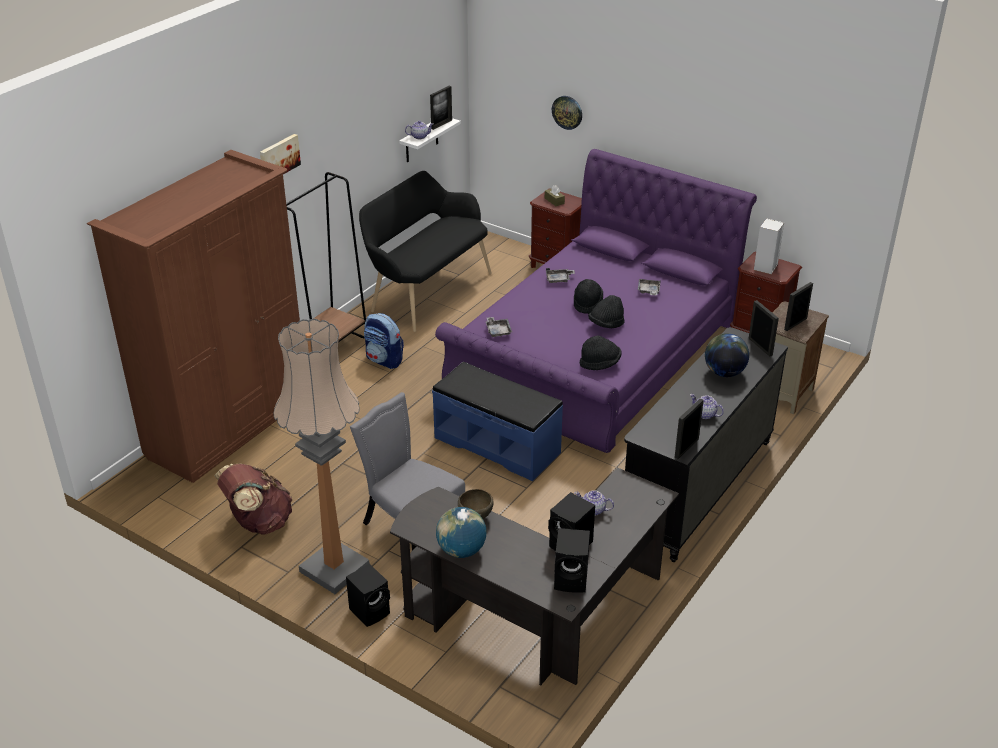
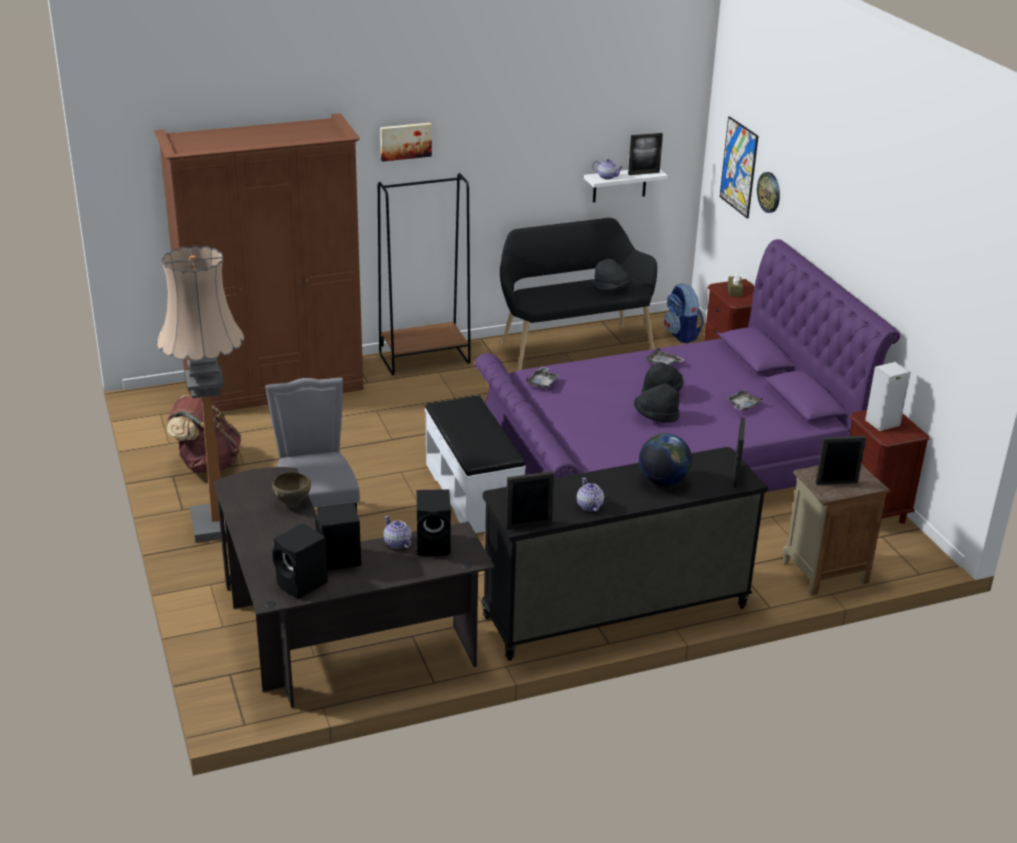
camera: 35 degrees right, 5 degrees down
(371, 611) = (206, 567): black speaker -> black speaker (435, 544)
(384, 360) = (463, 387): backpack -> backpack (681, 335)
(461, 550) = (246, 520): globe -> none
(497, 445) = (474, 493): blue bench -> white bench
(521, 97) = (739, 167): none -> picture
(600, 363) = (602, 446): black hat -> black hat (611, 289)

